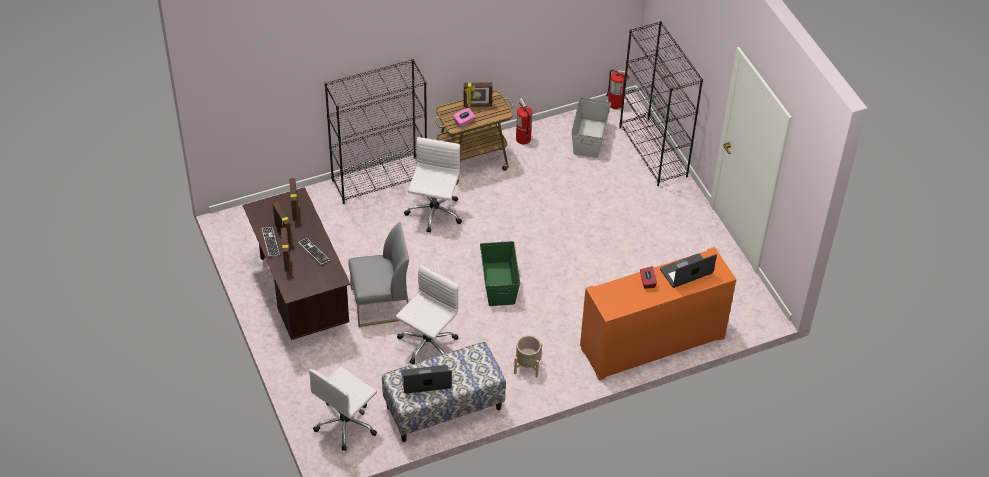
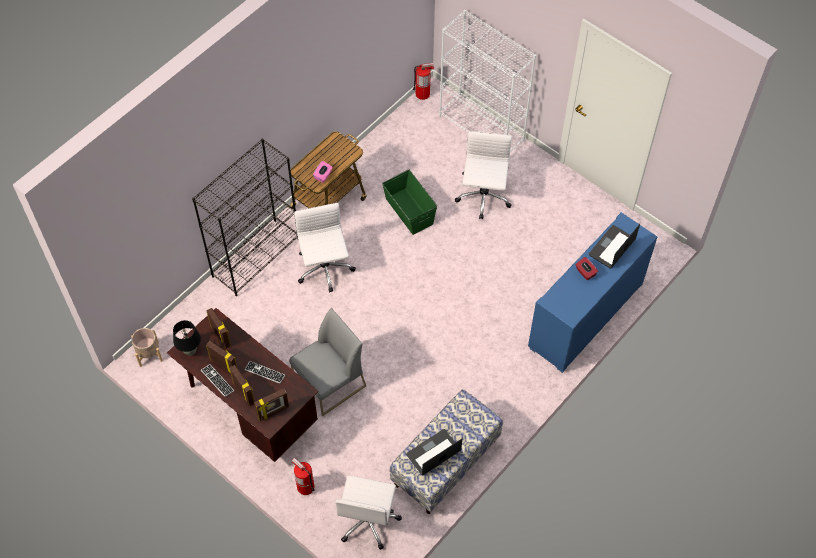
camera: 25 degrees left, 10 degrees up
(262, 211) = (190, 351): none -> black table lamp
(427, 345) = (395, 407): white office chair -> white office chair (483, 198)
(477, 105) = (325, 153): picture frame -> picture frame (273, 412)
(498, 284) = (422, 316): green storage box -> green storage box (409, 211)
(523, 139) = (362, 161): fire extinguisher -> fire extinguisher (305, 487)
(527, 366) = (494, 387): beige planter -> beige planter (149, 354)
(589, 138) = (419, 137): grey storage box -> none
(652, 342) = (586, 315): orange cabinet -> blue cabinet
(653, 152) = (482, 128): black bookcase -> white bookcase

